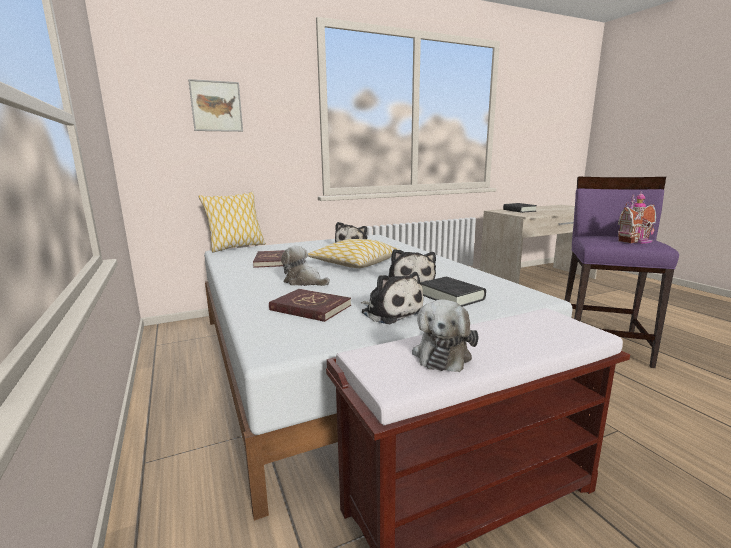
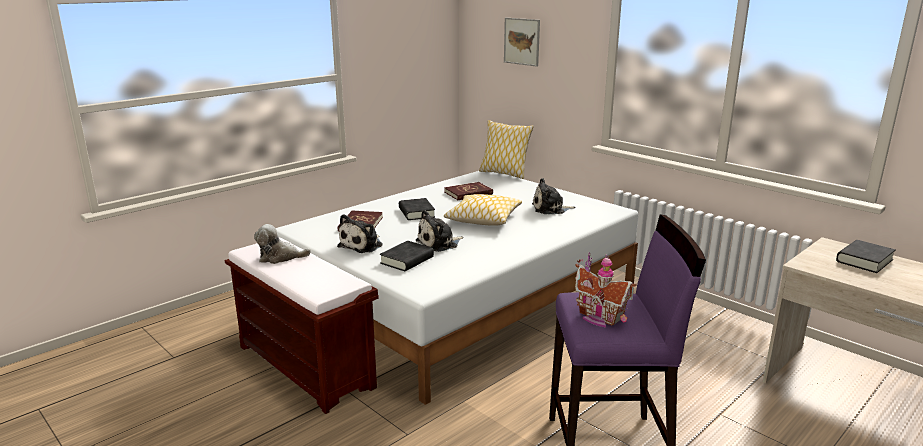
camera: 70 degrees right, 5 degrees up
(304, 282) = (416, 213): plush toy -> black book

